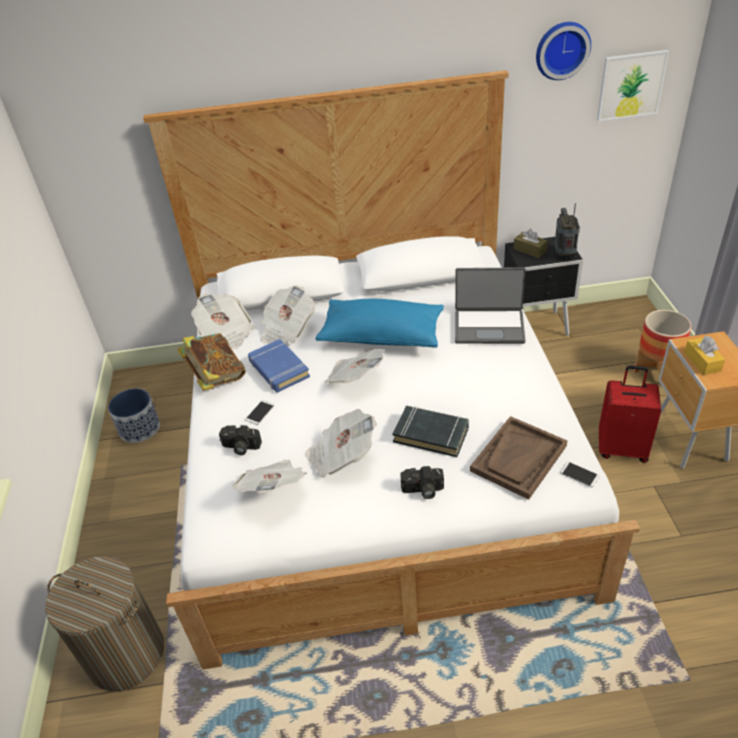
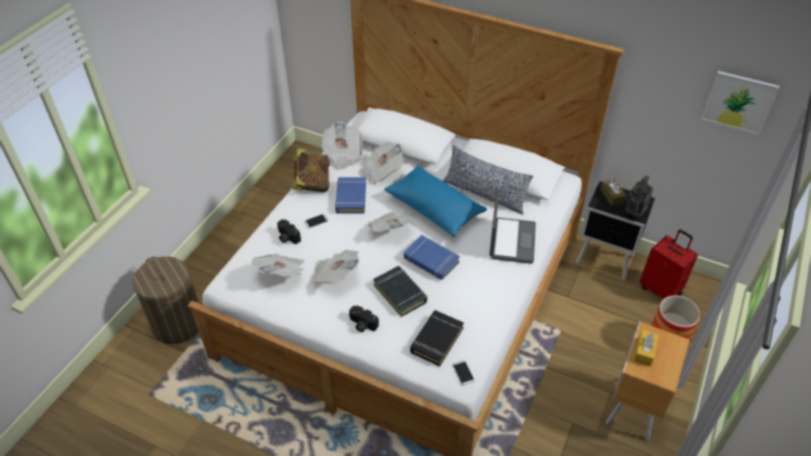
camera: 30 degrees right, 5 degrees up
(140, 429) = (281, 190): planter -> none
(418, 298) = (484, 194): none -> pillow
(430, 385) = (431, 260): none -> blue book
(489, 326) = (511, 241): laptop -> laptop turned 120 degrees counterclockwise
(518, 458) = (436, 340): brown tray -> black book
(561, 49) = (678, 50): wall clock -> none
(622, 448) = (577, 384): red suitcase -> red suitcase (661, 289)

